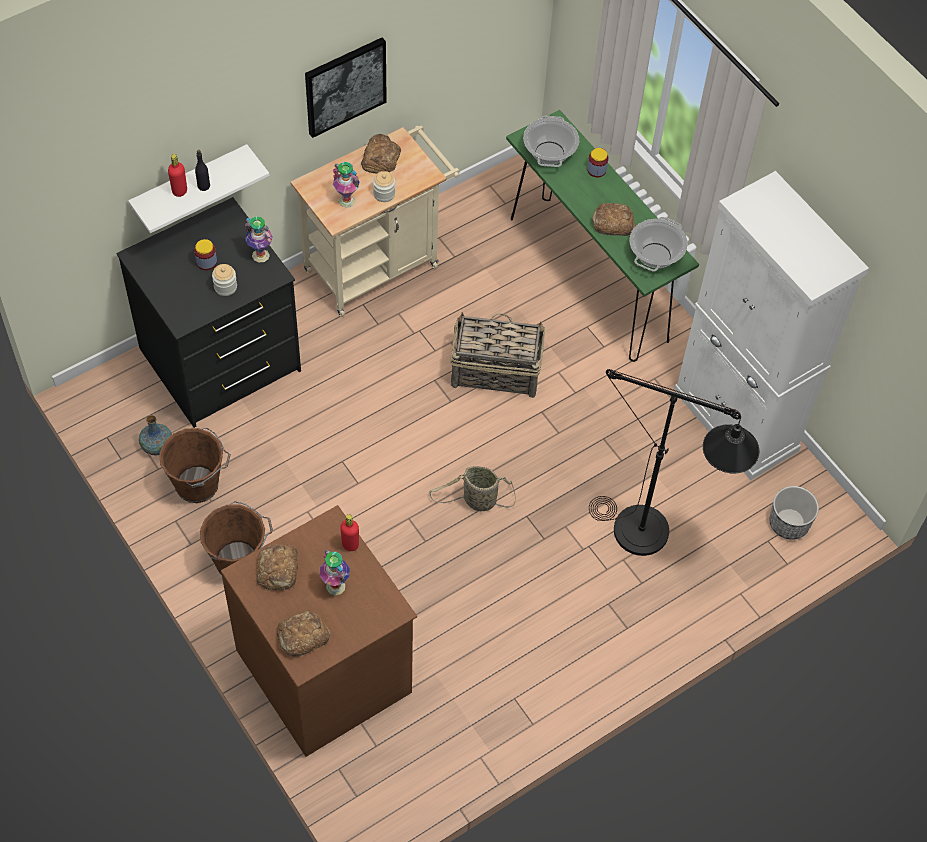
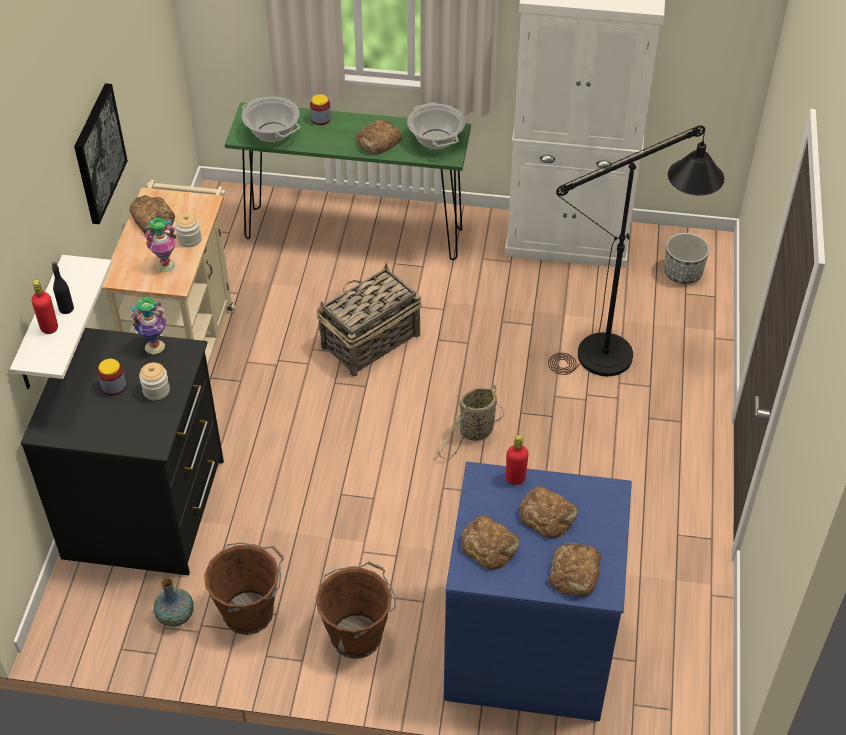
camera: 45 degrees left, 10 degrees down
(326, 669) = (528, 645): brown dresser -> blue dresser
(336, 586) = (547, 516): vase -> bread

